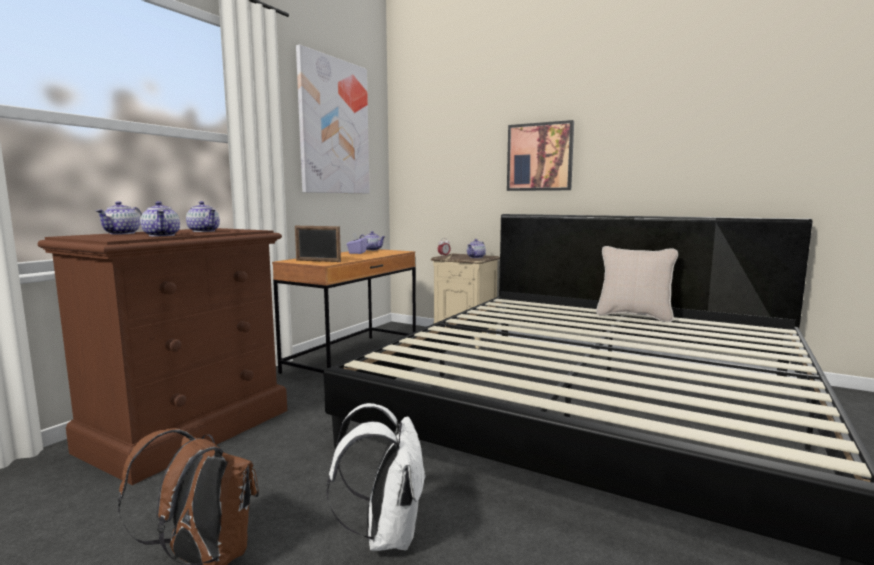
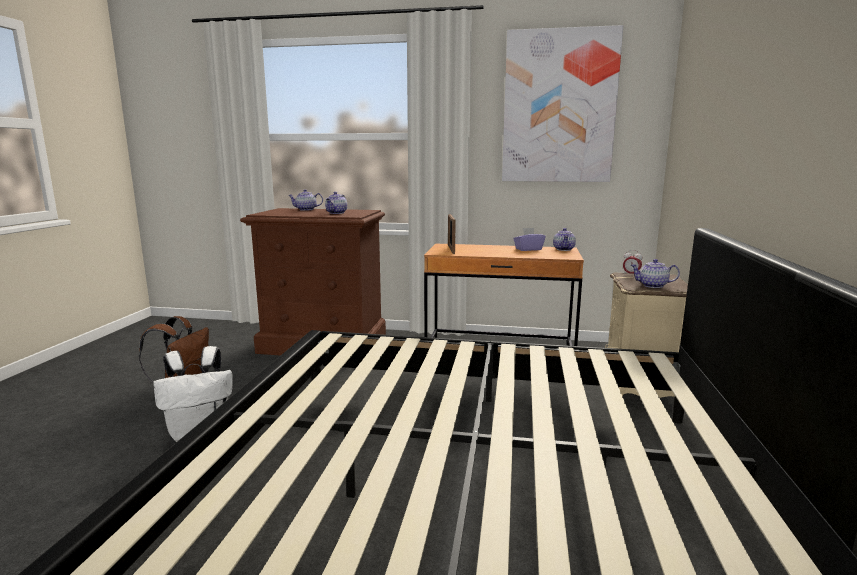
camera: 70 degrees right, 5 degrees up
(162, 235) = (292, 214): teapot -> none
(540, 157) = (755, 134): picture -> none
(634, 316) = (708, 463): beige pillow -> none

